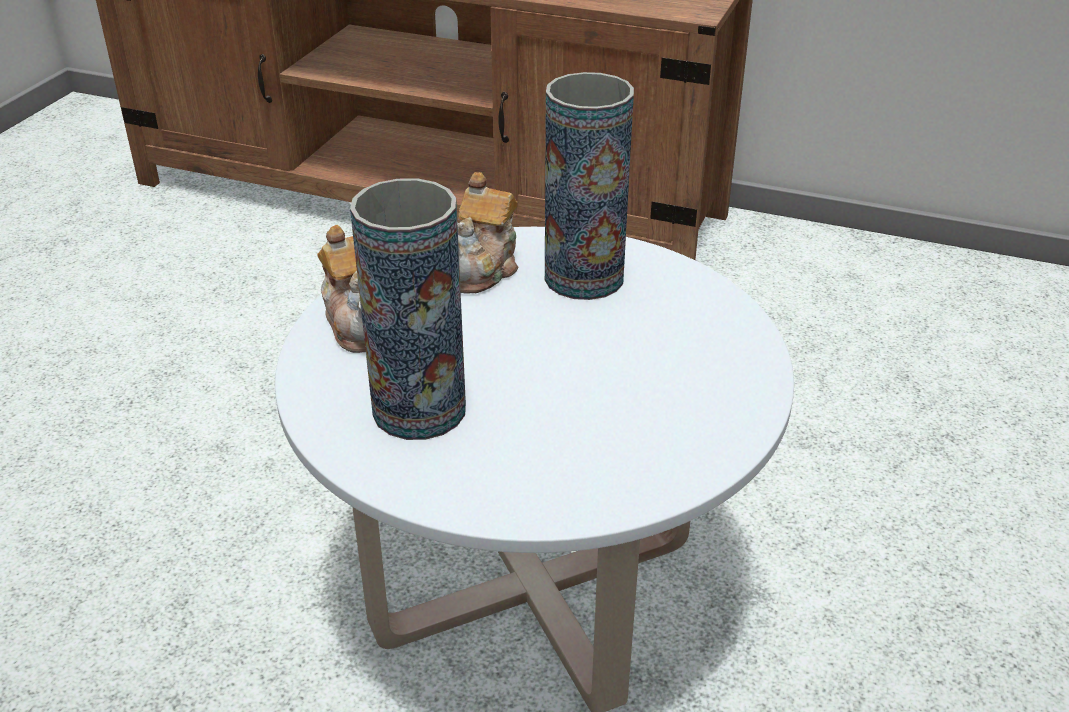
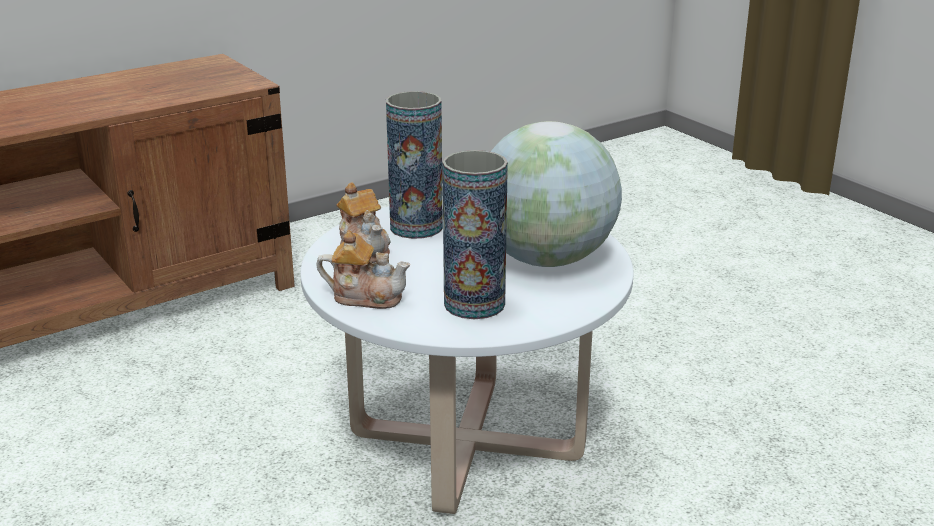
camera: 55 degrees left, 10 degrees down
(616, 415) = (546, 259): none -> globe

